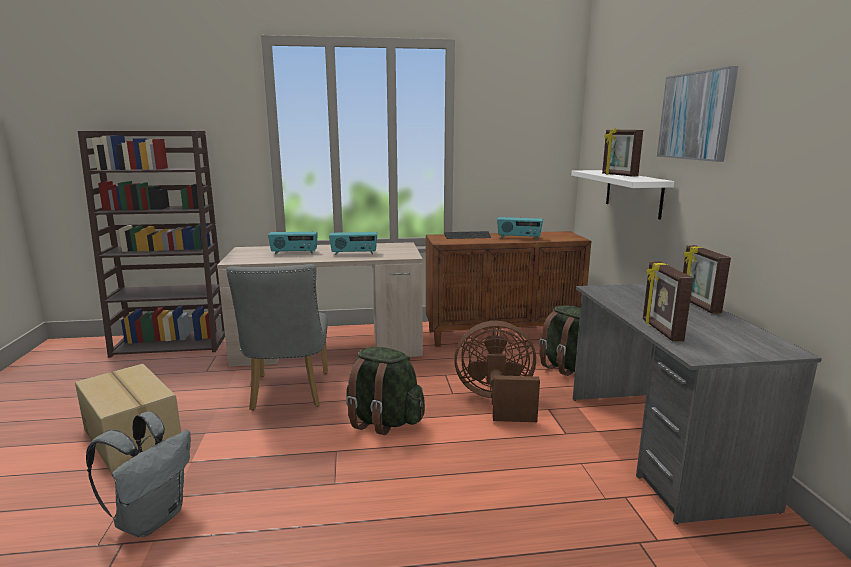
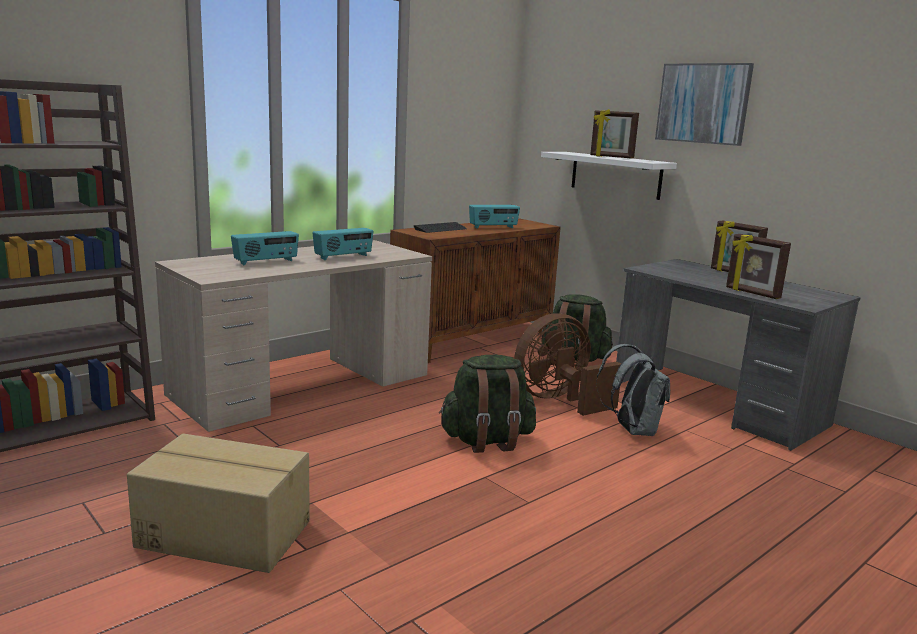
camera: 35 degrees left, 0 degrees up
(151, 518) = (402, 590): grey backpack -> grey backpack (632, 430)
(288, 394) = (342, 441): grey chair -> none

